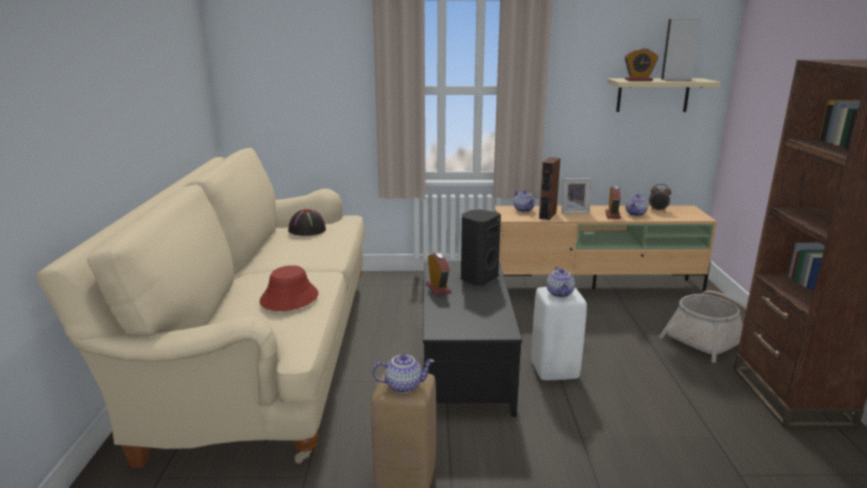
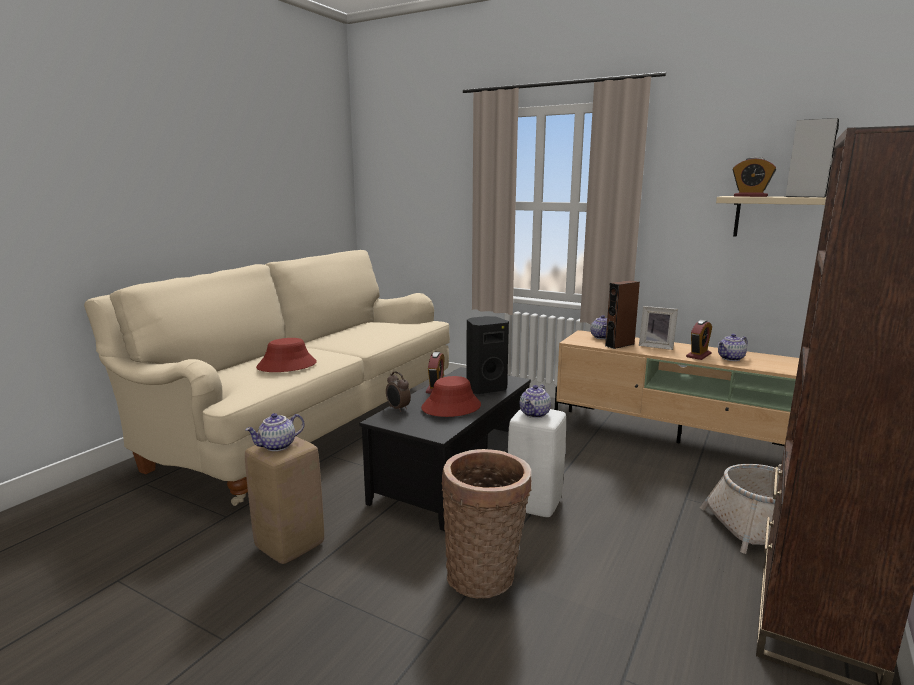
camera: 30 degrees right, 5 degrees down
(307, 230) = (382, 325): black hat -> none
(404, 385) = (277, 446): teapot -> teapot turned 120 degrees clockwise
(477, 303) = (451, 407): none -> red hat
(585, 440) = (485, 575): none -> basket
(658, 210) = (768, 360): alarm clock -> alarm clock (398, 409)

